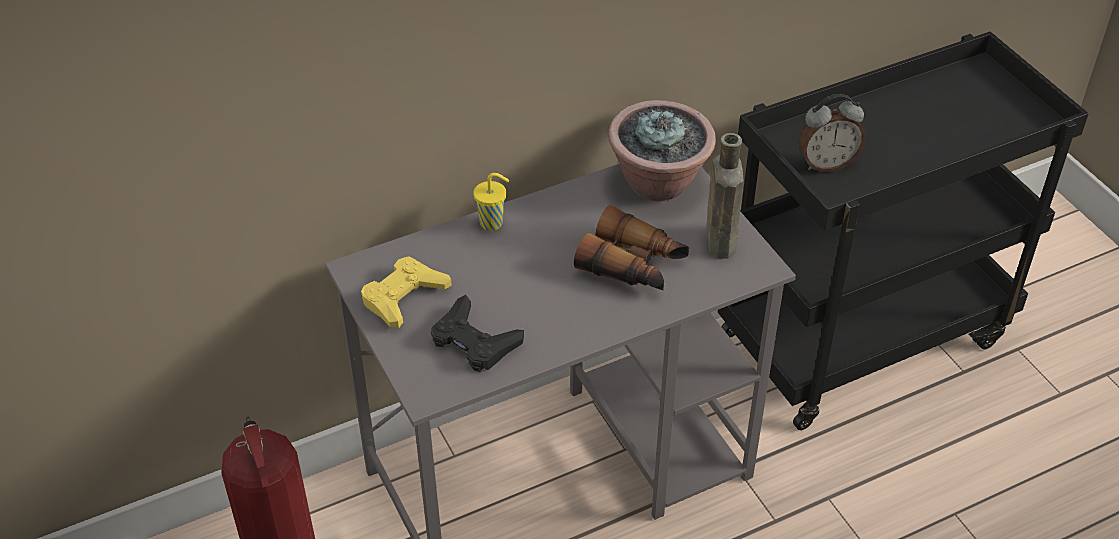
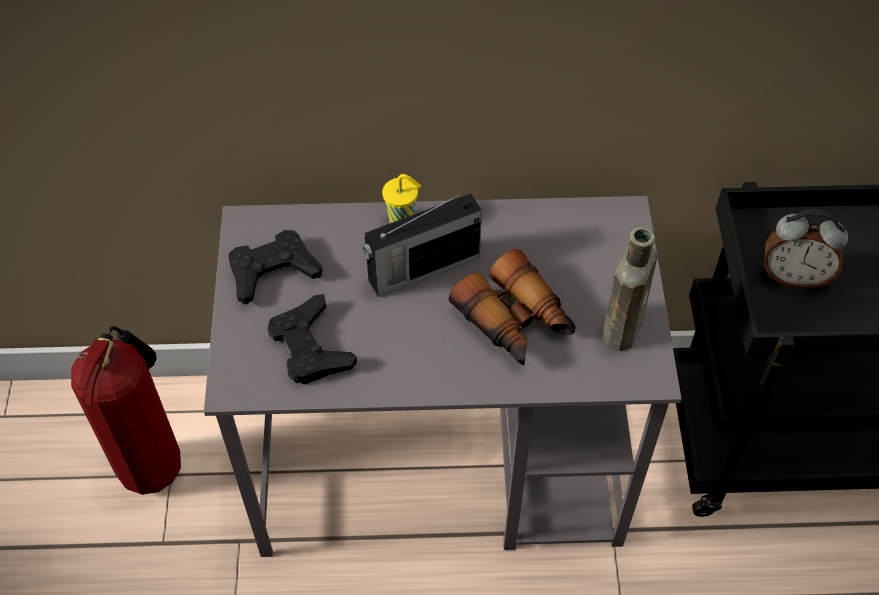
camera: 25 degrees right, 10 degrees up
(404, 297) = (273, 271): yellow game controller -> black game controller
(532, 253) = (421, 269): none -> radio
(659, 183) = (596, 235): potted plant -> none

